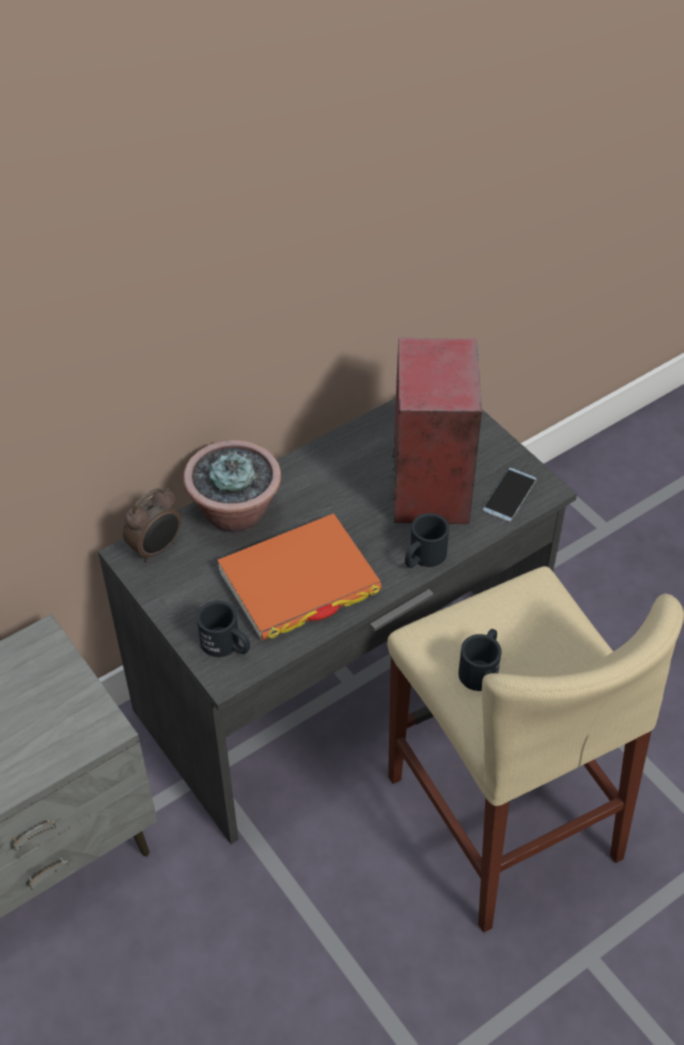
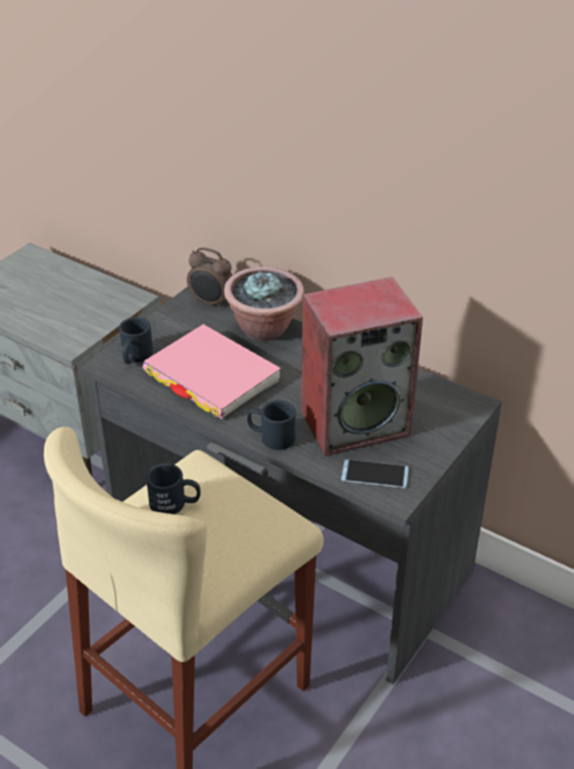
camera: 70 degrees right, 10 degrees down
(299, 582) = (211, 376): orange book -> pink book

